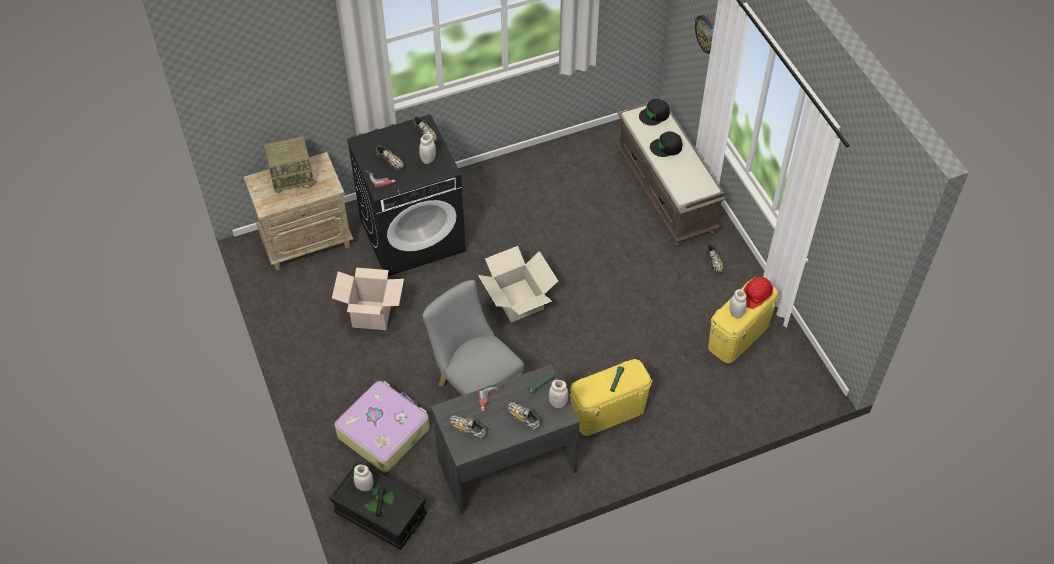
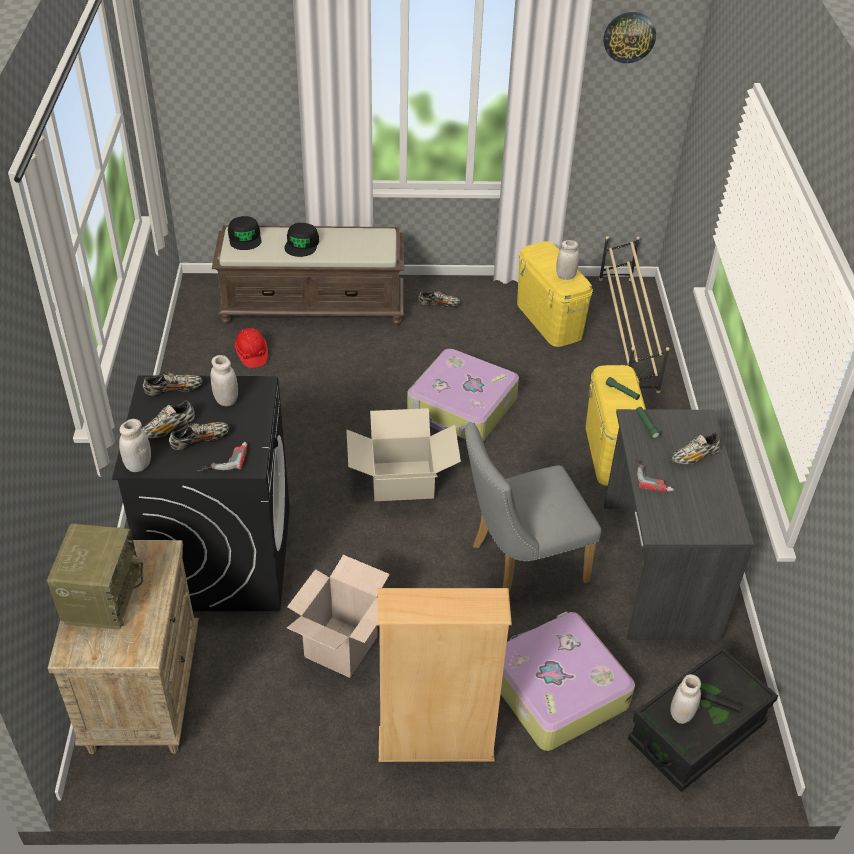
camera: 70 degrees left, 10 degrees down
(323, 382) = (436, 745): none -> beige bookcase
(467, 429) = (696, 515): shoe -> shoe (168, 428)
(558, 403) = (680, 419): white jar -> white jar (138, 465)
(606, 311) = (462, 408): none -> suitcase
(706, 33) = (256, 82): wall clock -> wall clock (629, 37)
(753, 391) = (627, 333): none -> beige shoe rack
(756, 296) = (549, 256): red hard hat -> red hard hat (251, 354)

